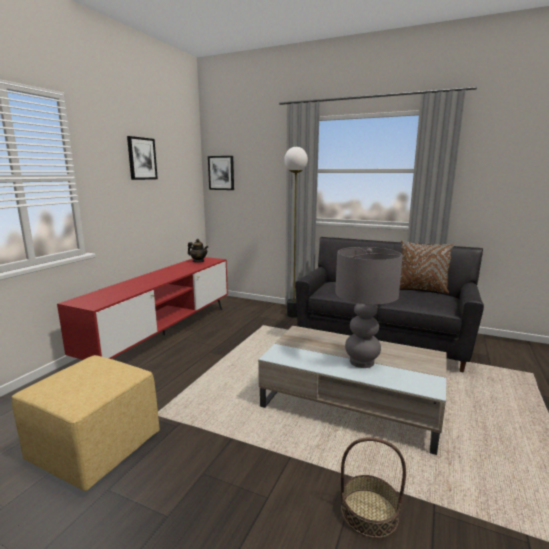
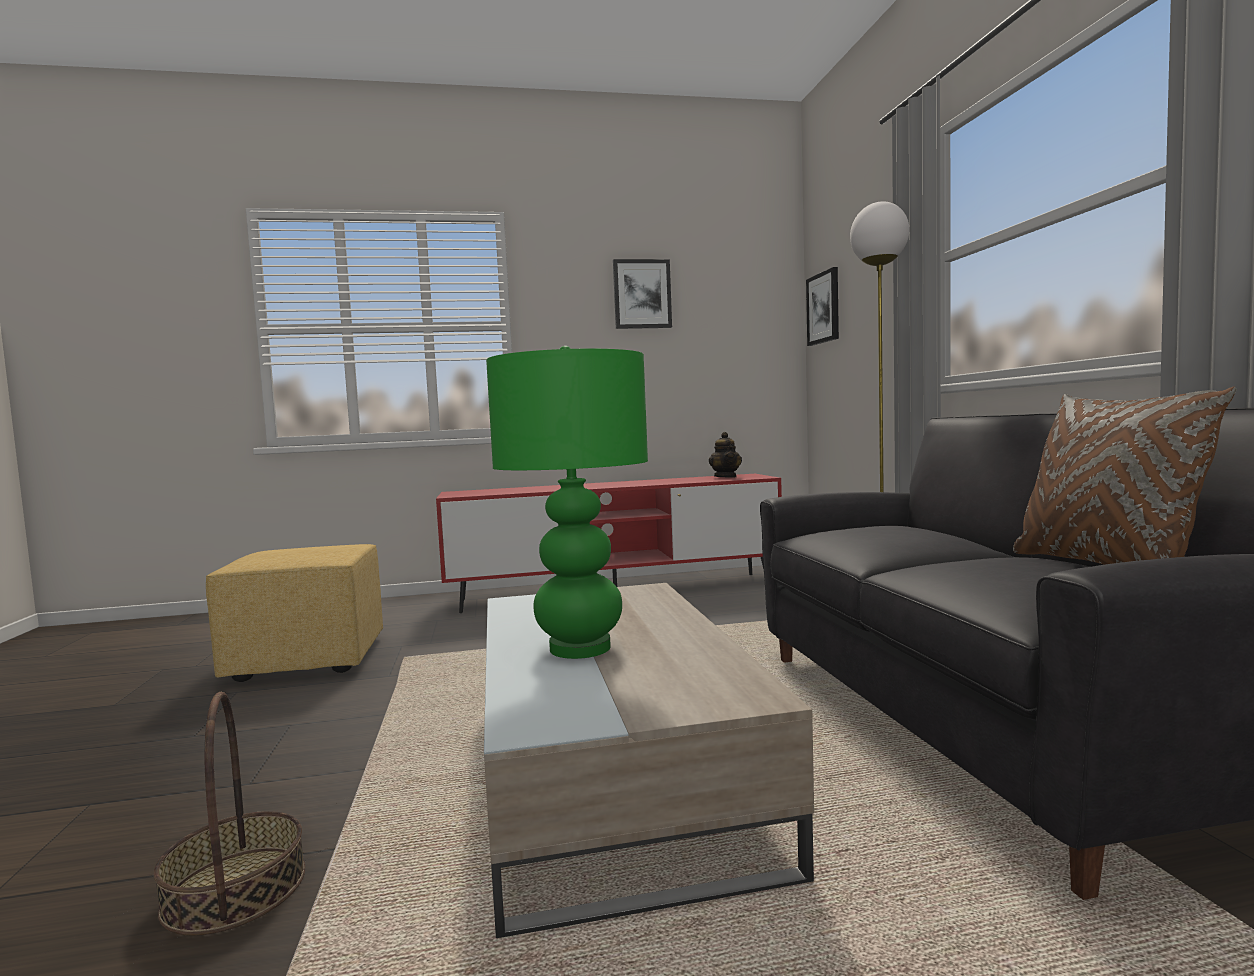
camera: 55 degrees right, 10 degrees down
(361, 362) = (581, 648): grey table lamp -> green table lamp

